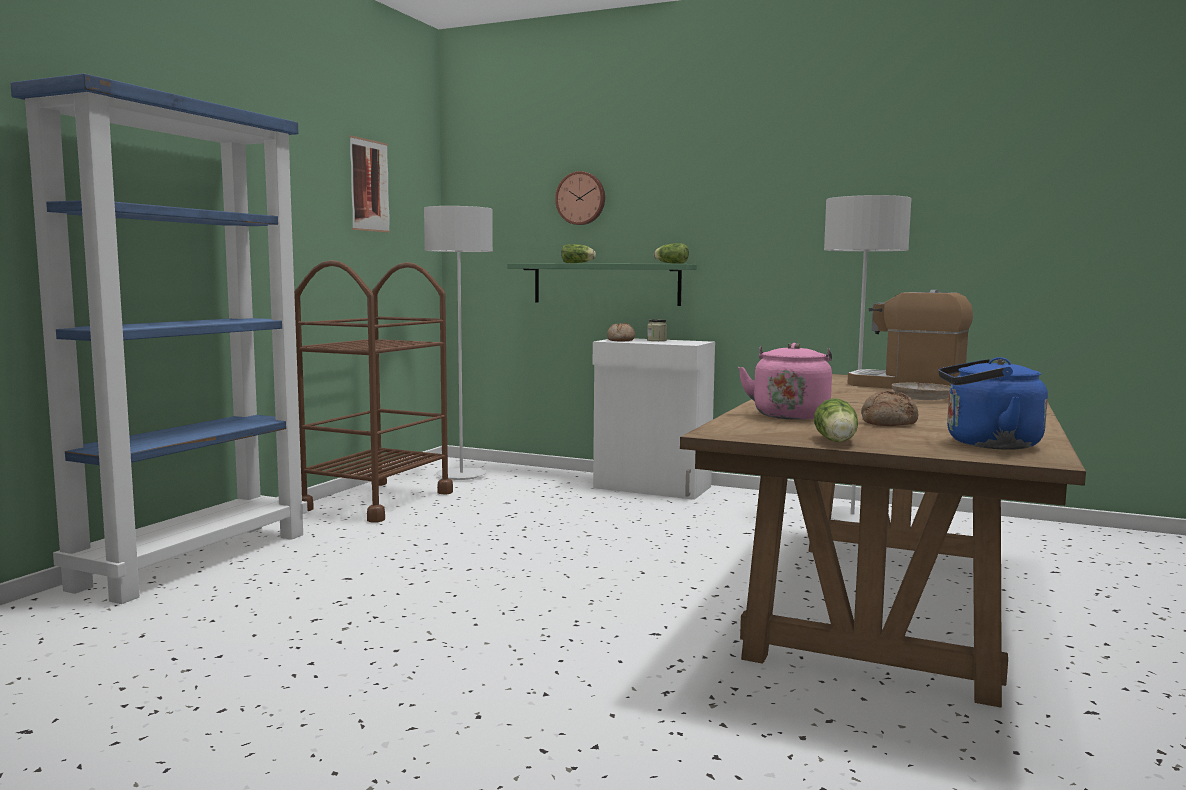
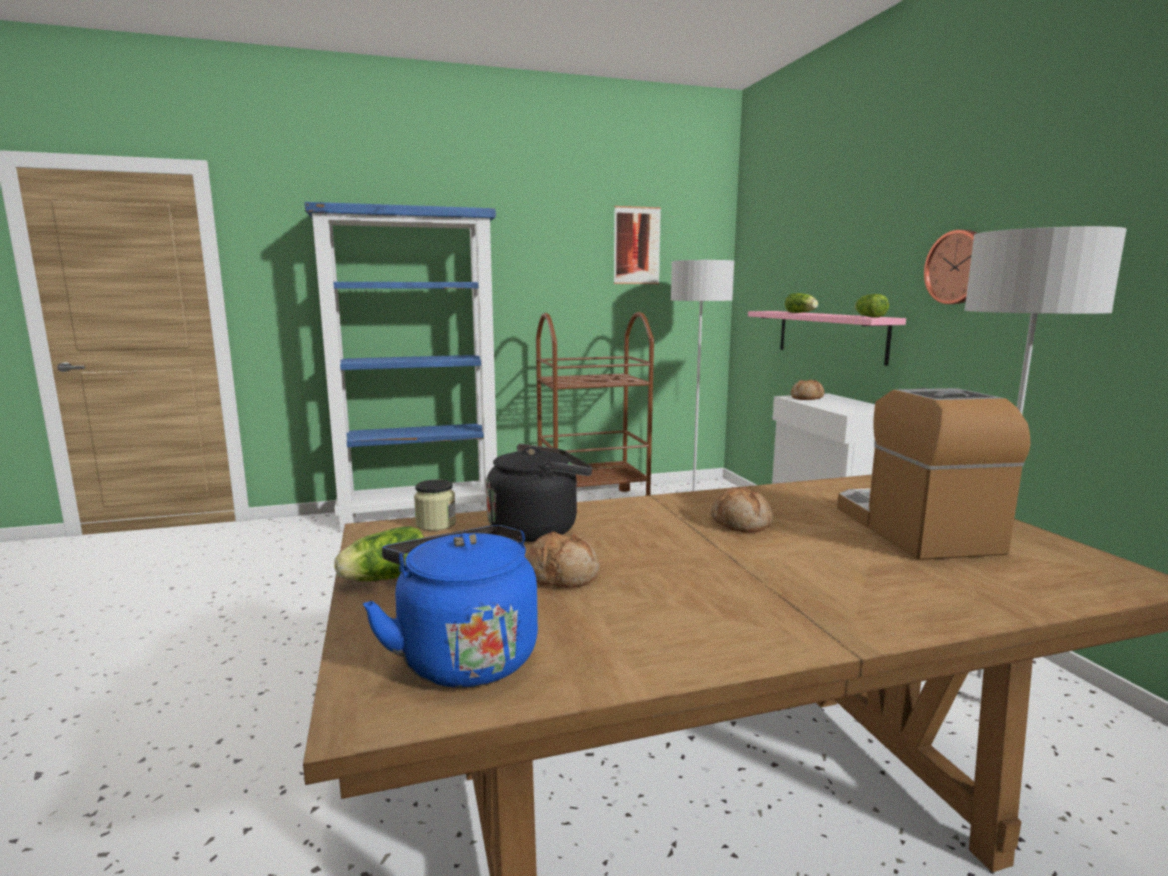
camera: 50 degrees right, 5 degrees up
(581, 198) = (819, 244): wall clock -> wall clock (959, 267)
(606, 284) = (830, 335): green shelf -> pink shelf
(656, 340) = (844, 402): jar -> jar (436, 524)
(790, 415) = (538, 529): pink kettle -> black kettle
(849, 396) = (741, 523): none -> bread
(923, 398) = (817, 555): beige plate -> none

